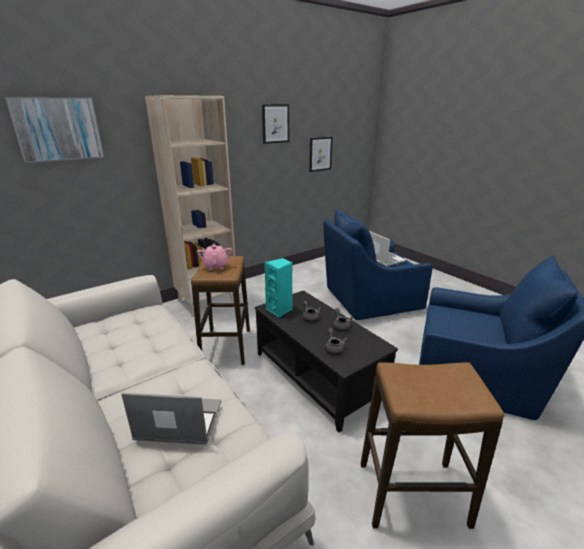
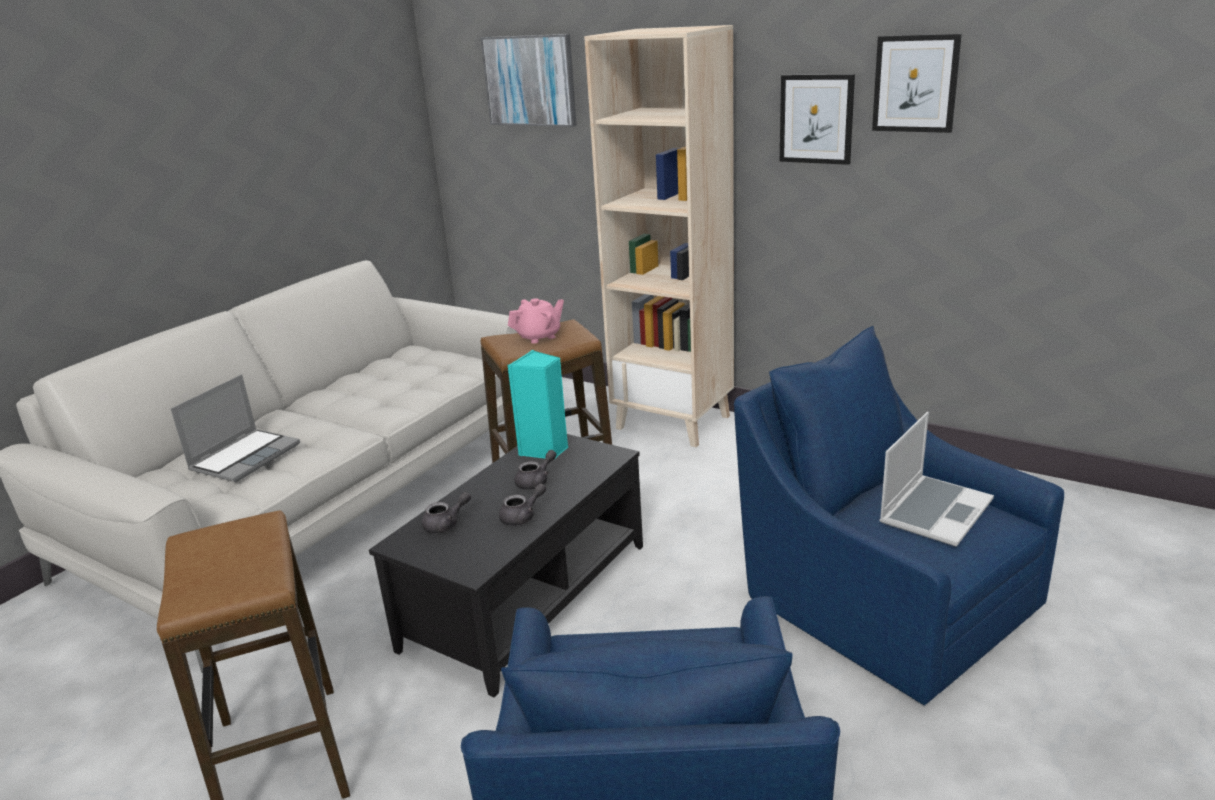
camera: 70 degrees right, 0 degrees up
(178, 422) = (245, 457): laptop -> laptop turned 45 degrees clockwise
(320, 154) = (1070, 177): picture -> picture (816, 119)

